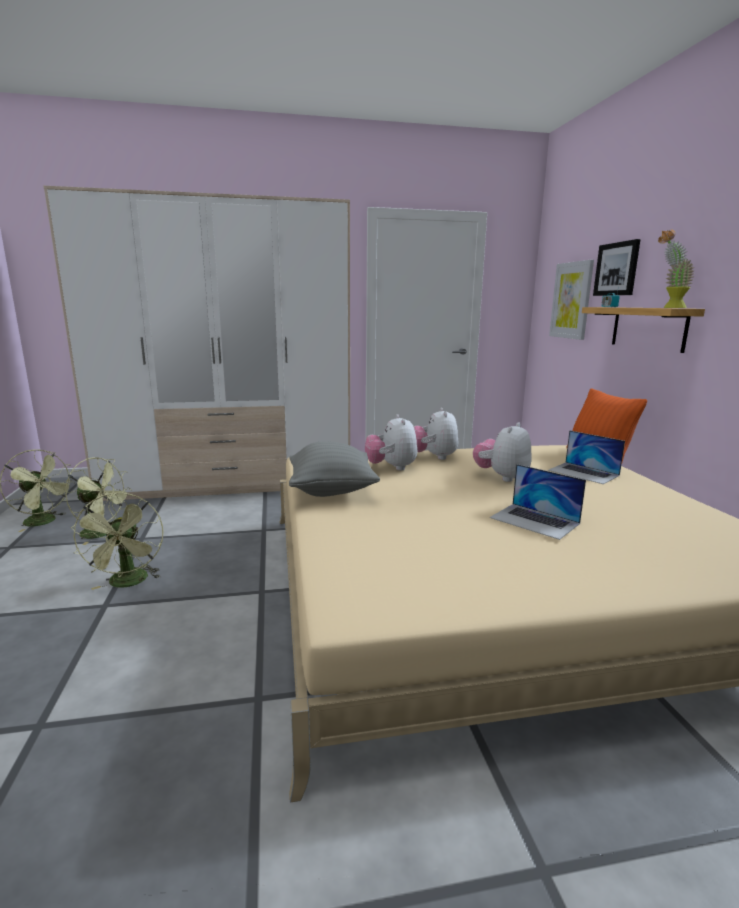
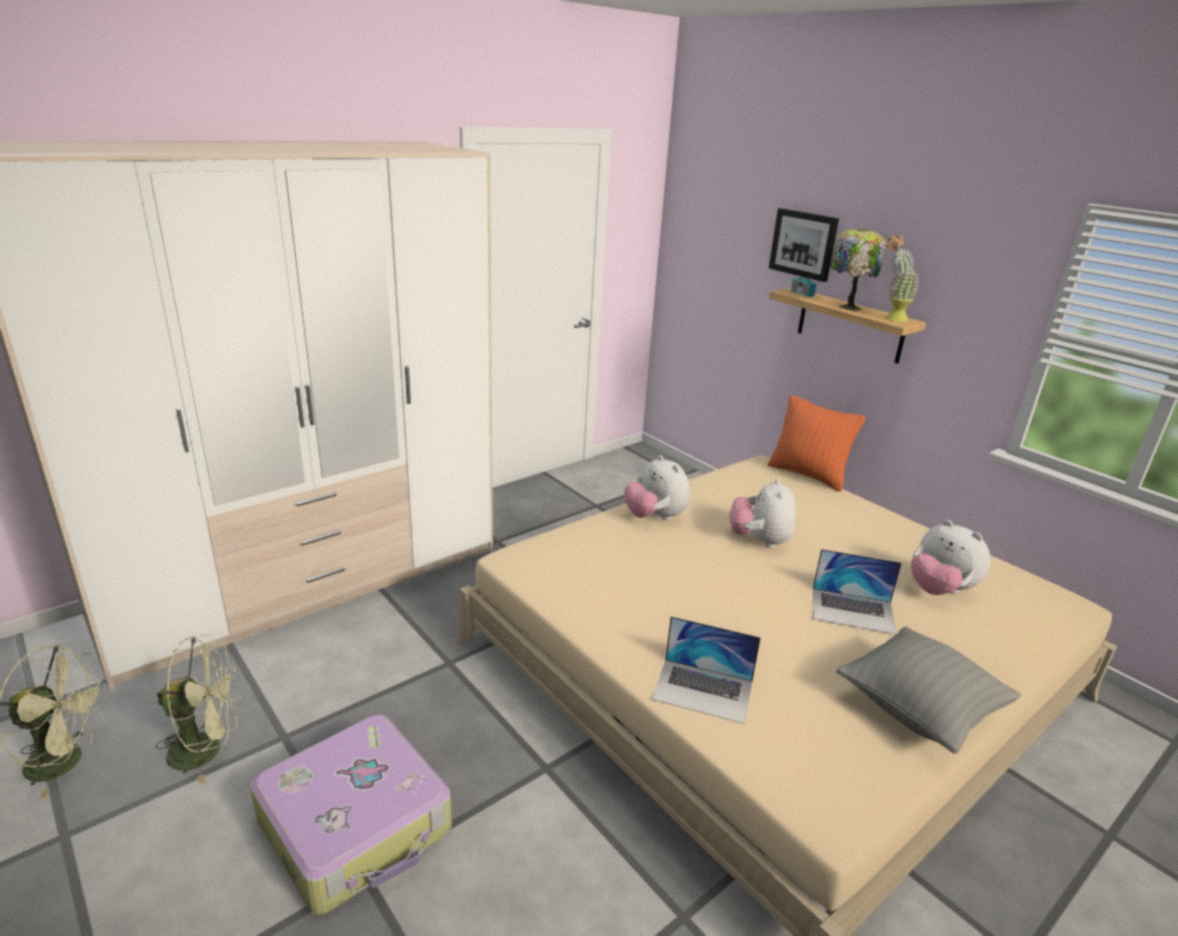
camera: 30 degrees left, 10 degrees up
(128, 583) = (357, 825): green fan -> suitcase
(331, 491) = (614, 620): grey pillow -> grey pillow (918, 710)
(391, 468) = (632, 553): plush toy -> plush toy (939, 590)
(571, 300) = (730, 263): picture -> none
(583, 473) = (821, 511): laptop -> laptop (703, 690)
(638, 307) = (847, 307): none -> table lamp

